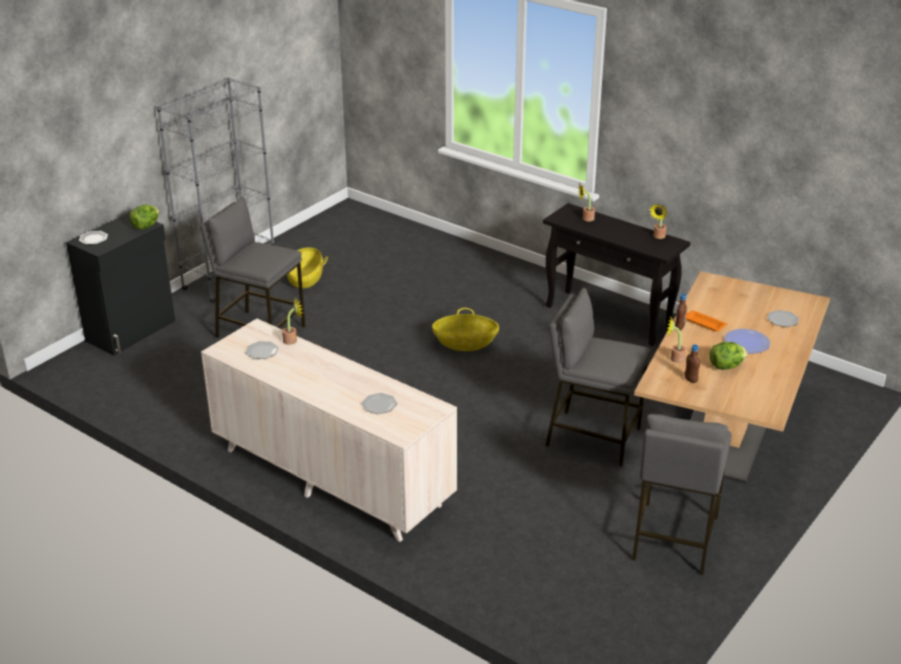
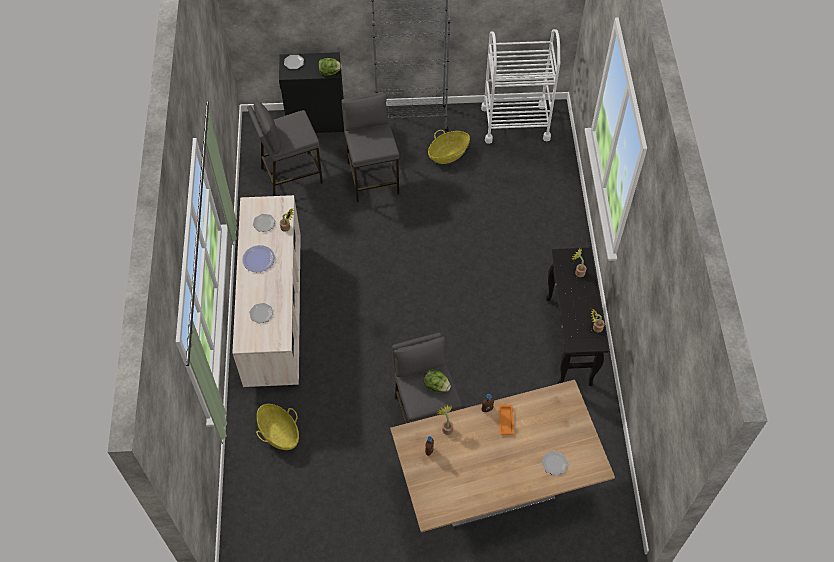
camera: 50 degrees right, 25 degrees up
(330, 231) = (515, 123): none -> white cart
(465, 343) = (460, 284): basket -> basket (279, 433)
(673, 538) = (365, 517): grey stool -> grey stool (291, 175)
(726, 366) = (463, 461): lettuce -> lettuce (436, 385)
(746, 342) = (504, 457): plate -> plate (258, 259)

